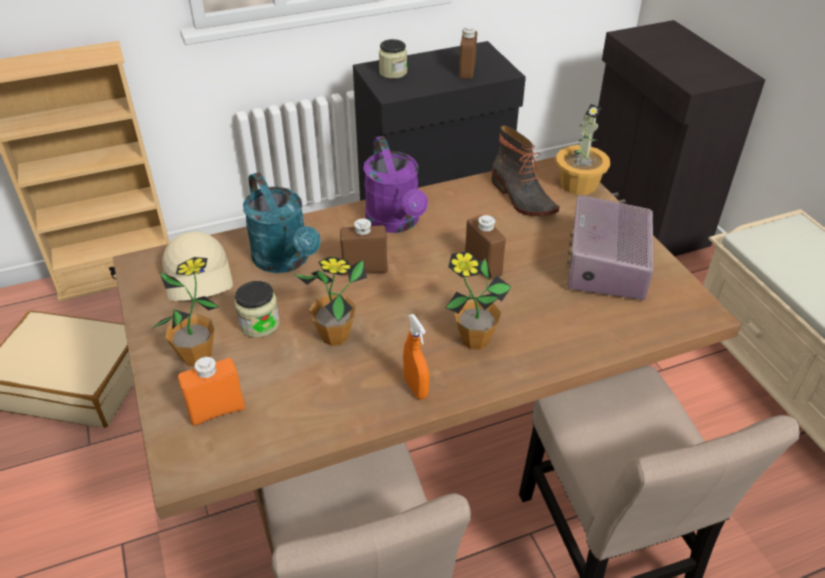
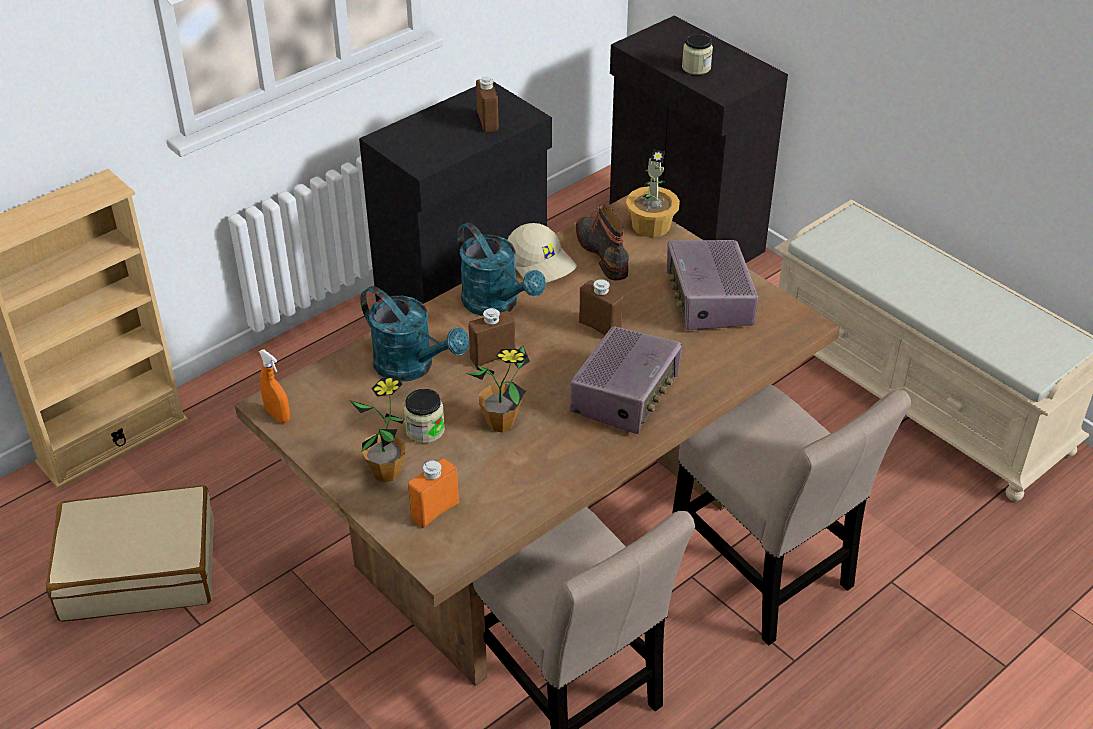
camera: 20 degrees left, 0 degrees up
(199, 277) = (338, 402): beige cap -> beige cap (541, 263)
(393, 72) = (410, 139): jar -> jar (696, 67)
(396, 222) = (497, 304): purple watering can -> turquoise watering can
(416, 388) = (595, 447): orange spray bottle -> orange spray bottle (277, 415)
(475, 340) = (625, 395): potted plant -> radio
(521, 198) = (604, 252): boot -> boot turned 150 degrees counterclockwise

